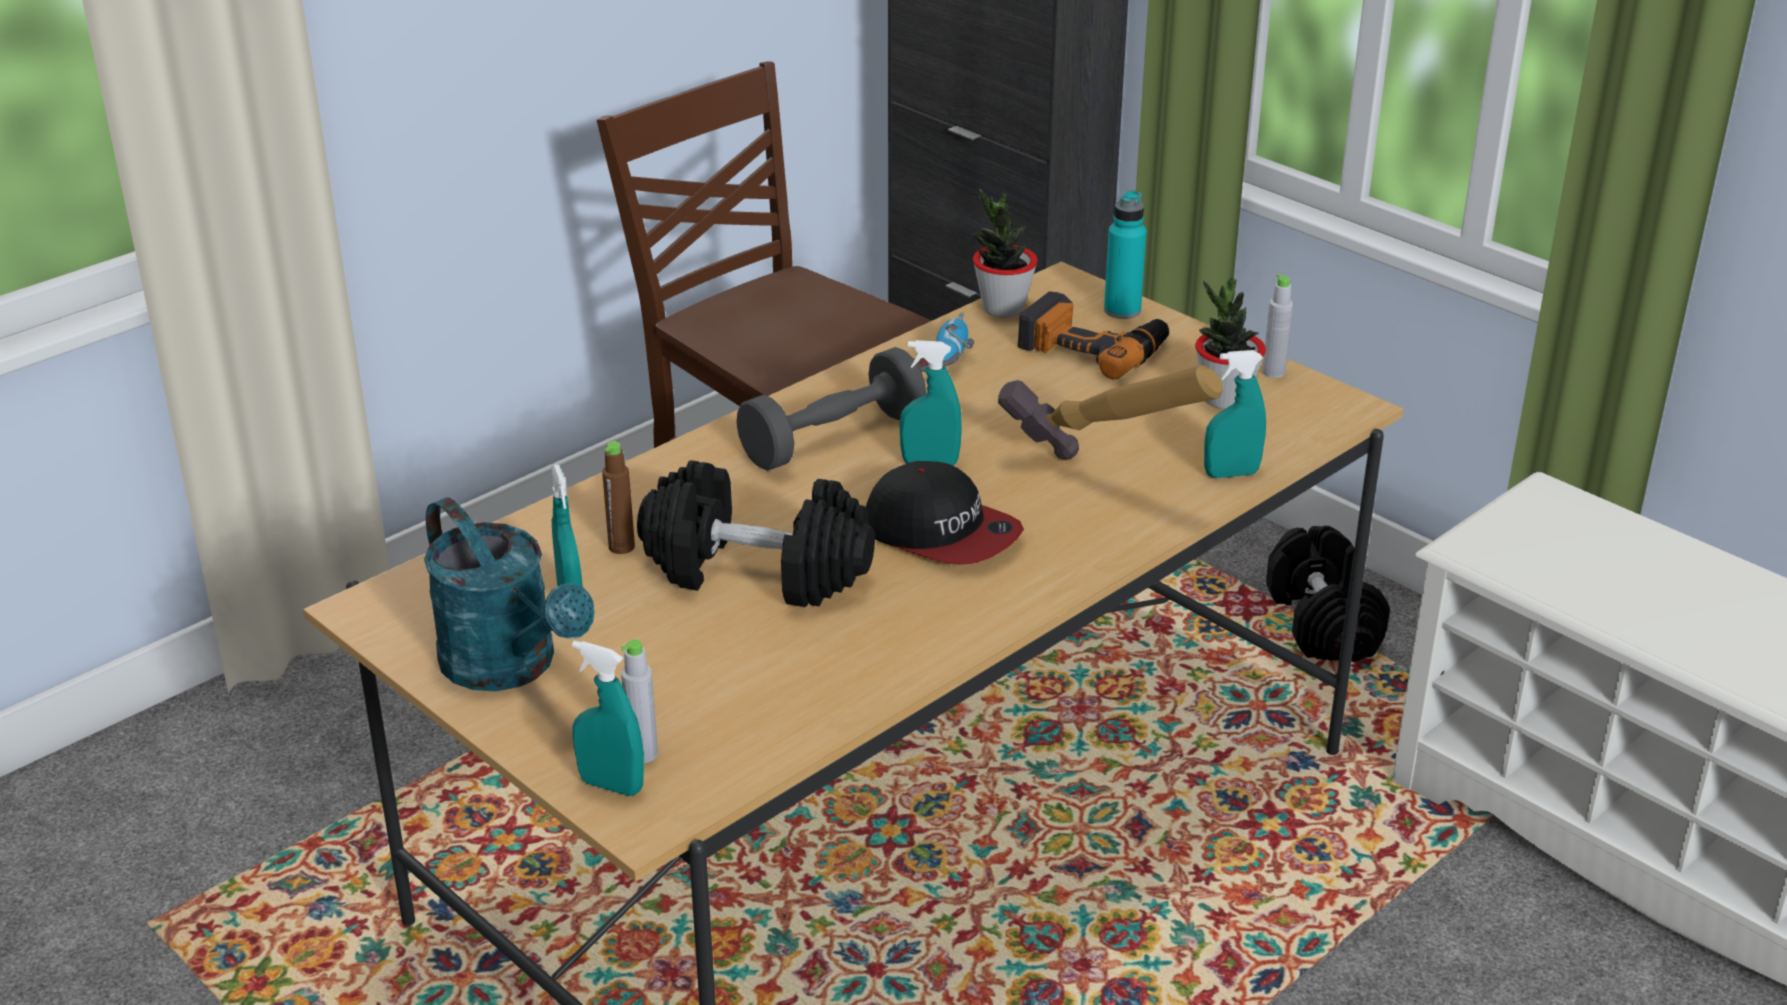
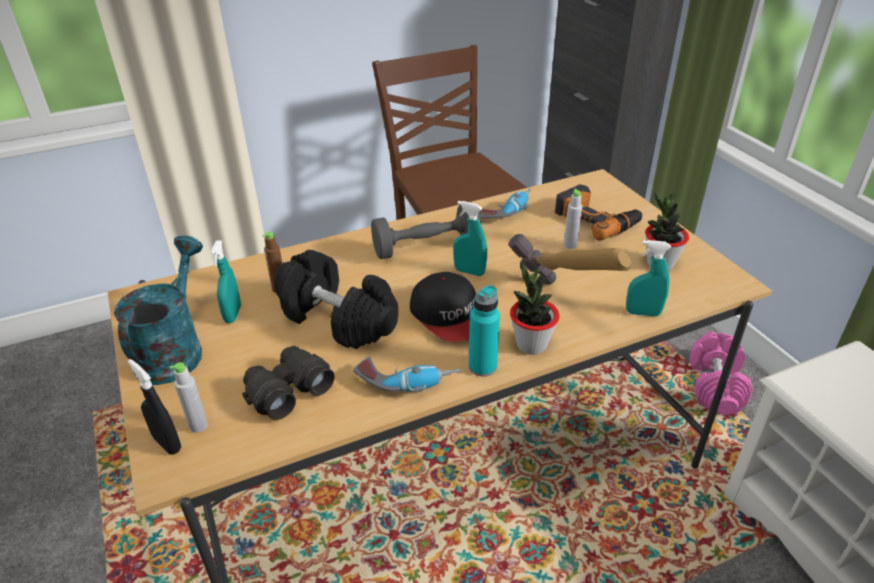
camera: 20 degrees right, 5 degrees up
(511, 667) = (174, 349): turquoise watering can -> turquoise watering can turned 150 degrees counterclockwise
(611, 785) = (167, 443): turquoise spray bottle -> black spray bottle
(749, 681) = (287, 390): none -> black binoculars
(928, 632) = (407, 381): none -> power drill
(1003, 308) = (558, 189): potted plant -> potted plant (531, 345)
(1122, 310) = (623, 201): turquoise bottle -> turquoise bottle (482, 366)
(1273, 372) = (697, 252): grey bottle -> grey bottle (570, 245)
(1324, 623) = (716, 386): black dumbbell -> pink dumbbell

